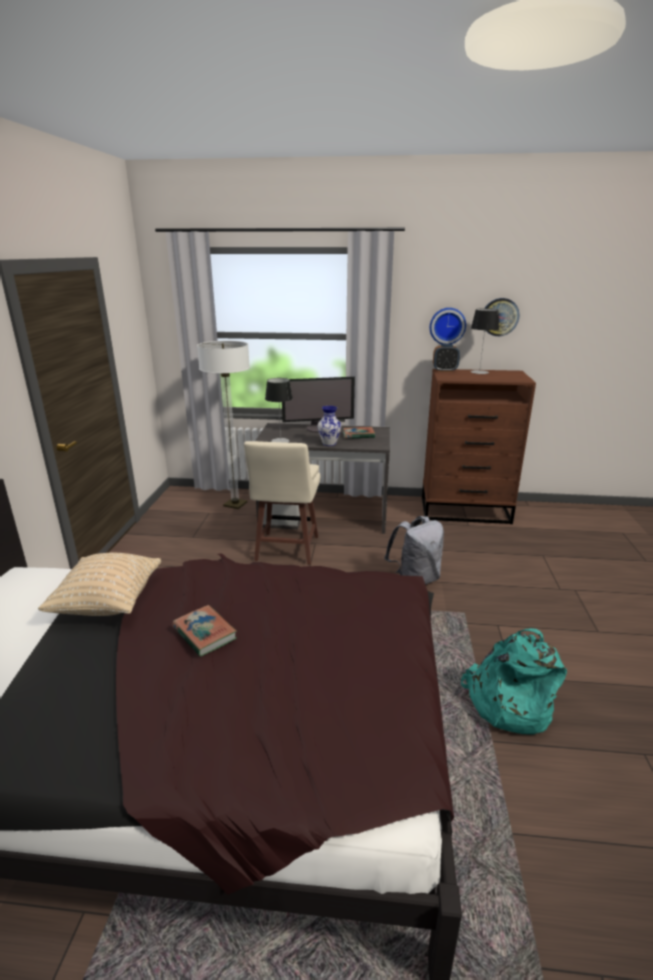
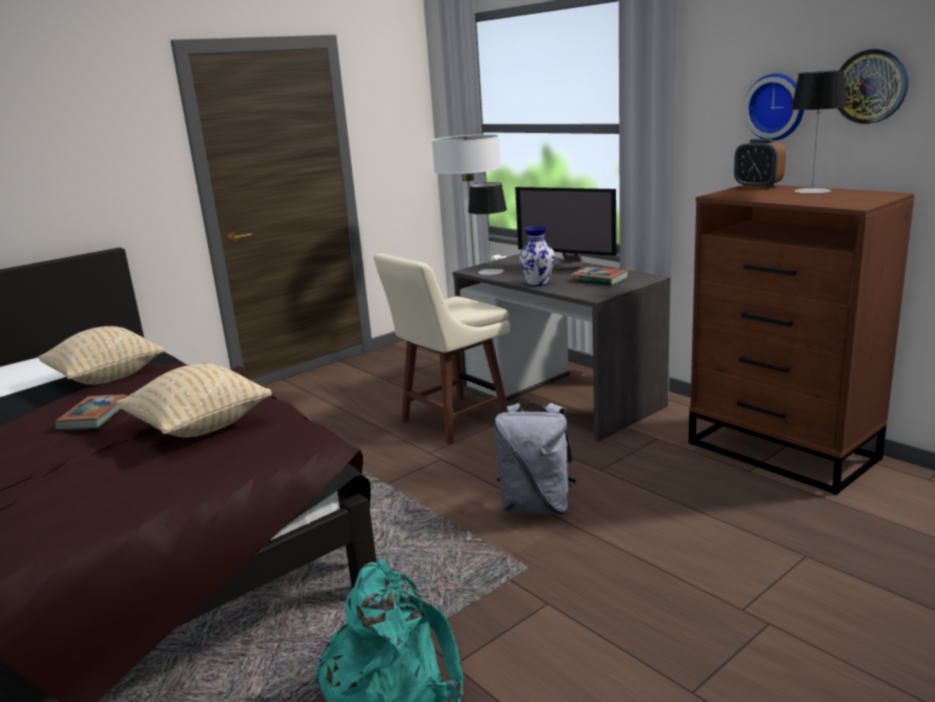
camera: 45 degrees right, 5 degrees down
(305, 604) = (200, 427): none -> beige pillow

